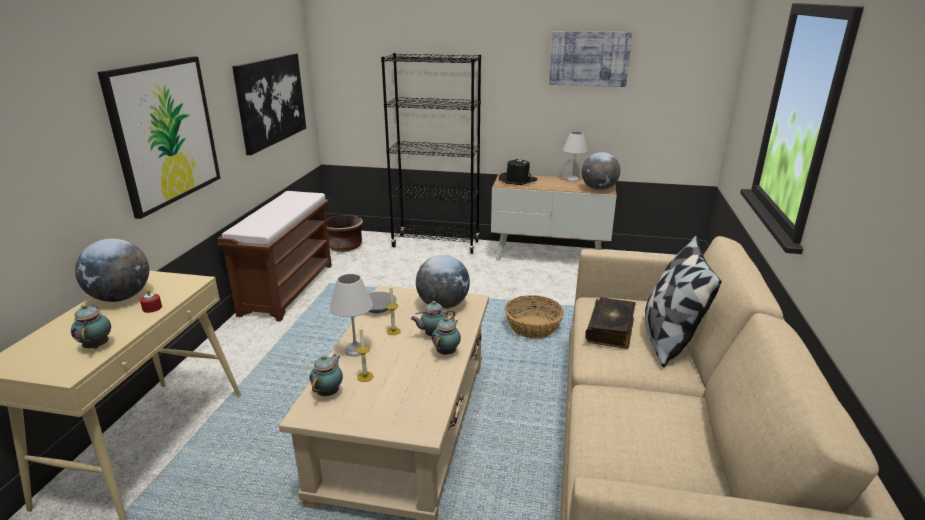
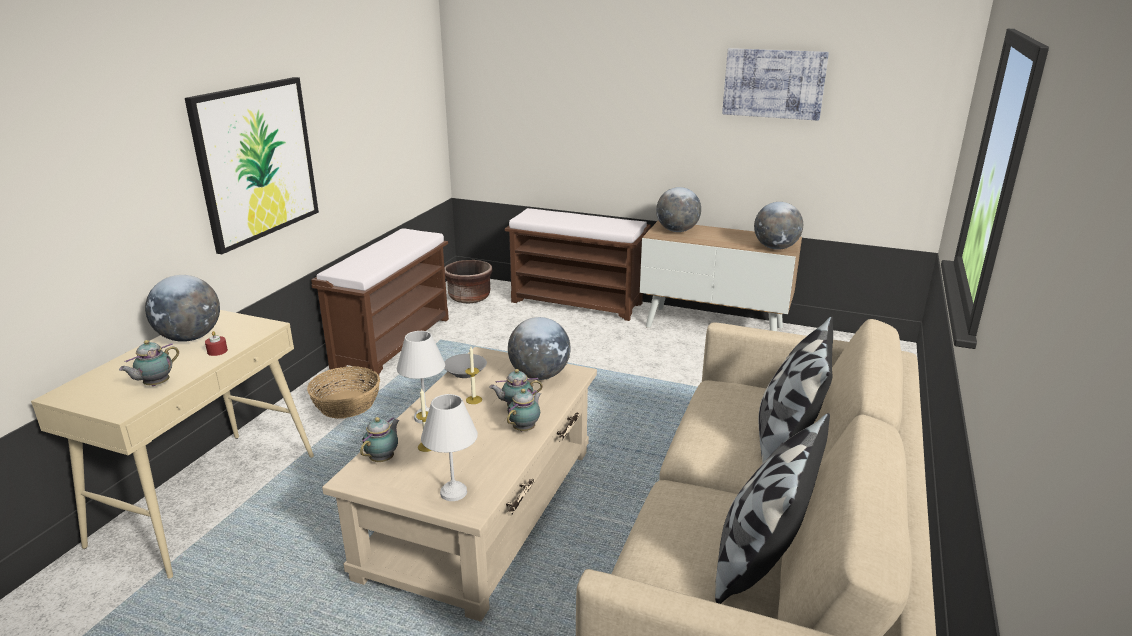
camera: 10 degrees right, 0 degrees up
(97, 345) = (155, 385): teapot -> teapot turned 135 degrees counterclockwise
(271, 101) = (389, 124): picture -> none
(436, 244) = (578, 302): black bookcase -> brown bench
(517, 180) = (677, 231): black hat -> globe
(532, 327) = (664, 412): basket -> basket (347, 404)
(573, 180) = (748, 234): white table lamp -> white table lamp (454, 493)
(611, 330) = (721, 421): book -> none
(692, 446) = (760, 560): none -> pillow

